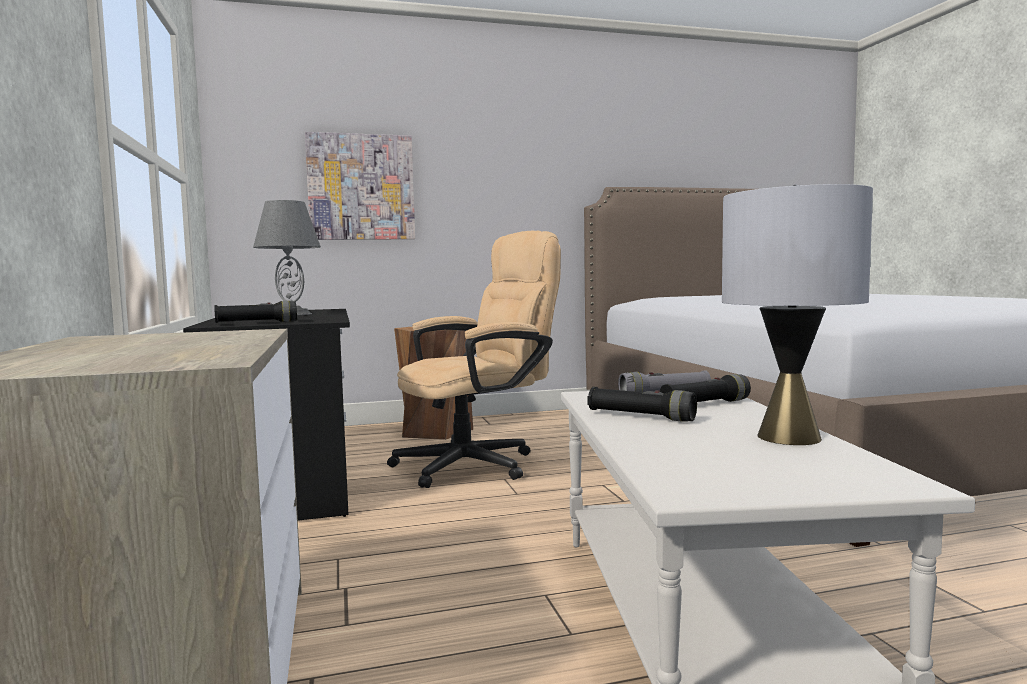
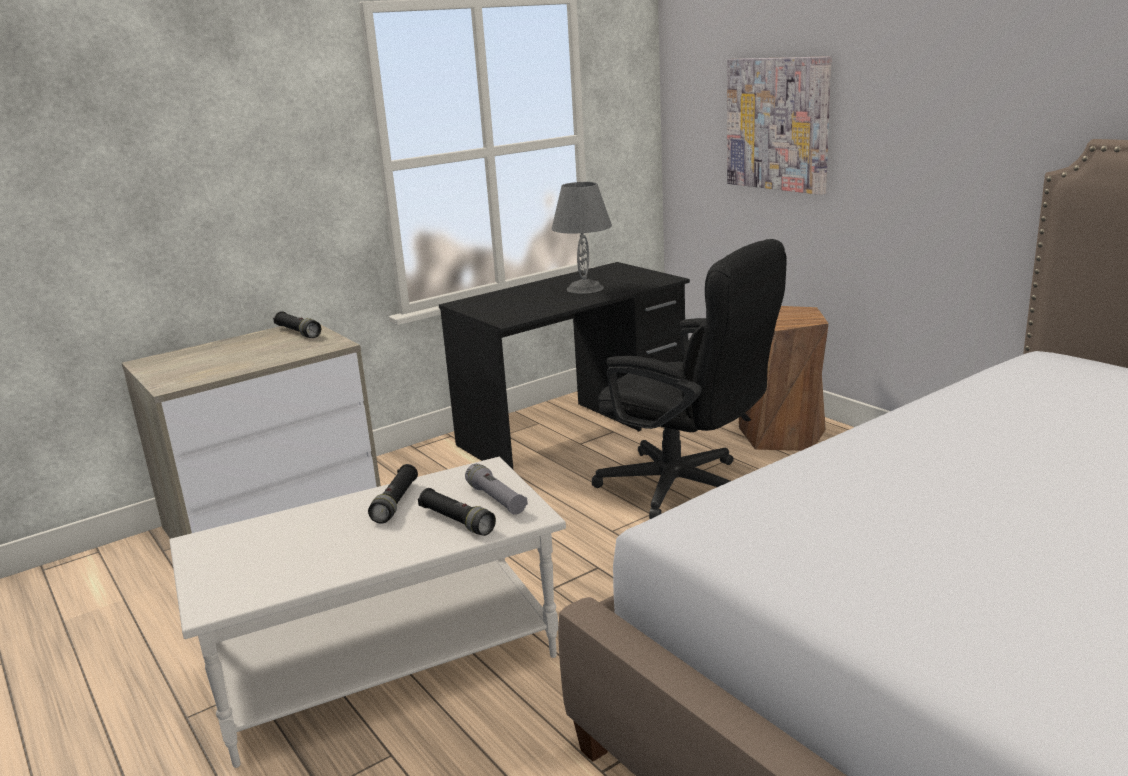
camera: 70 degrees right, 15 degrees up
(257, 323) = (483, 308): black flashlight -> black flashlight (298, 332)
(478, 463) = (687, 489): beige office chair -> black office chair
(788, 437) = (331, 565): grey table lamp -> none

